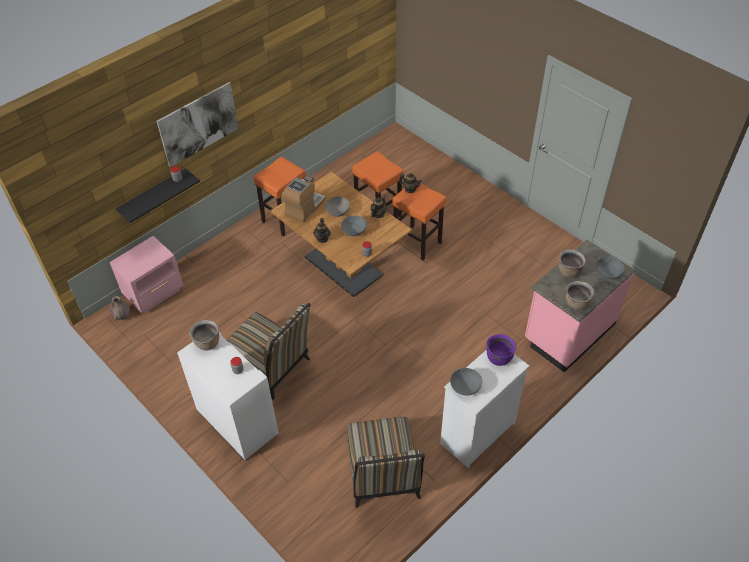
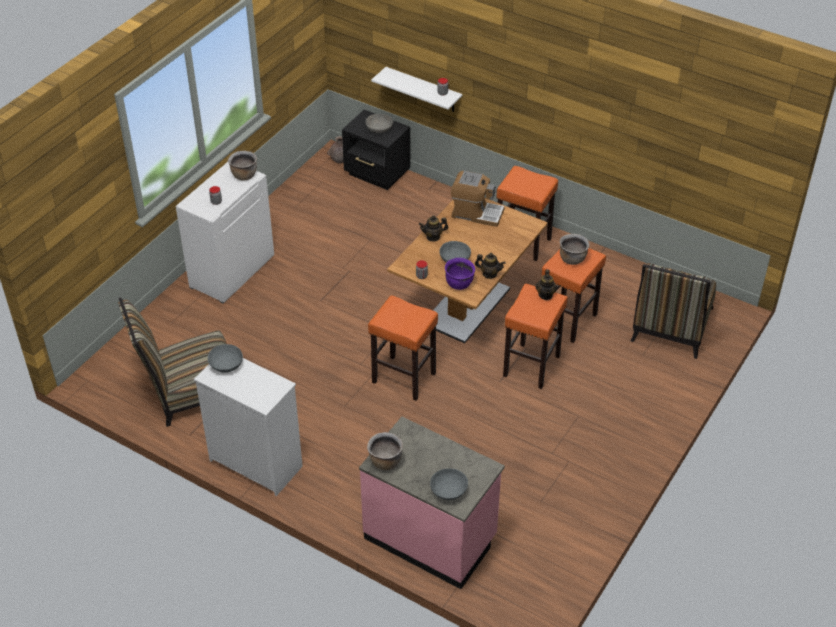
camera: 75 degrees right, 5 degrees down
(153, 196) = (423, 90): black shelf -> white shelf
(155, 293) = (377, 174): pink nightstand -> black nightstand
(199, 124) = (489, 64): picture -> none
(270, 366) = (306, 279): chair -> chair (670, 328)
(338, 211) = (481, 240): grey bowl -> grey bowl (379, 129)
(408, 319) = (403, 378): none -> orange stool
(498, 358) = (271, 387): purple cooking pot -> purple cooking pot (459, 284)
(568, 271) = (438, 450): brown cooking pot -> brown cooking pot (572, 259)

